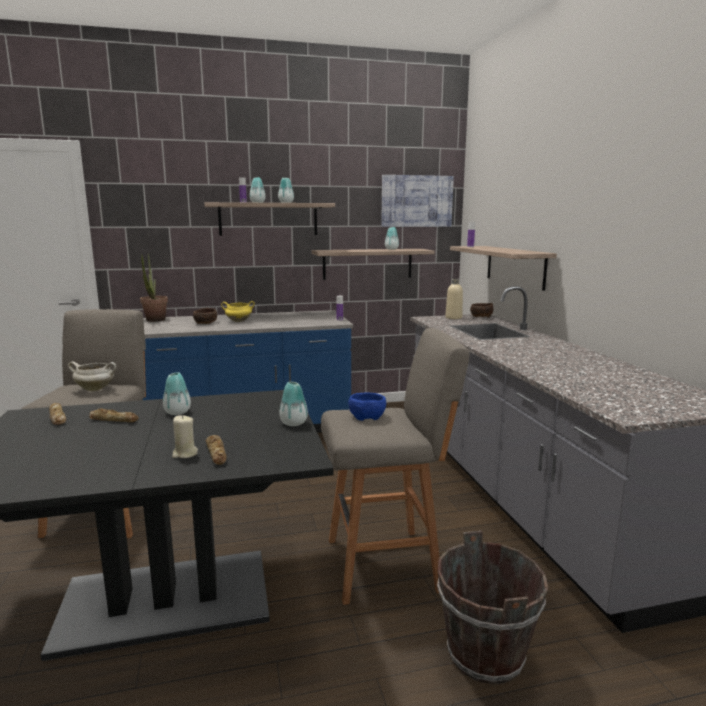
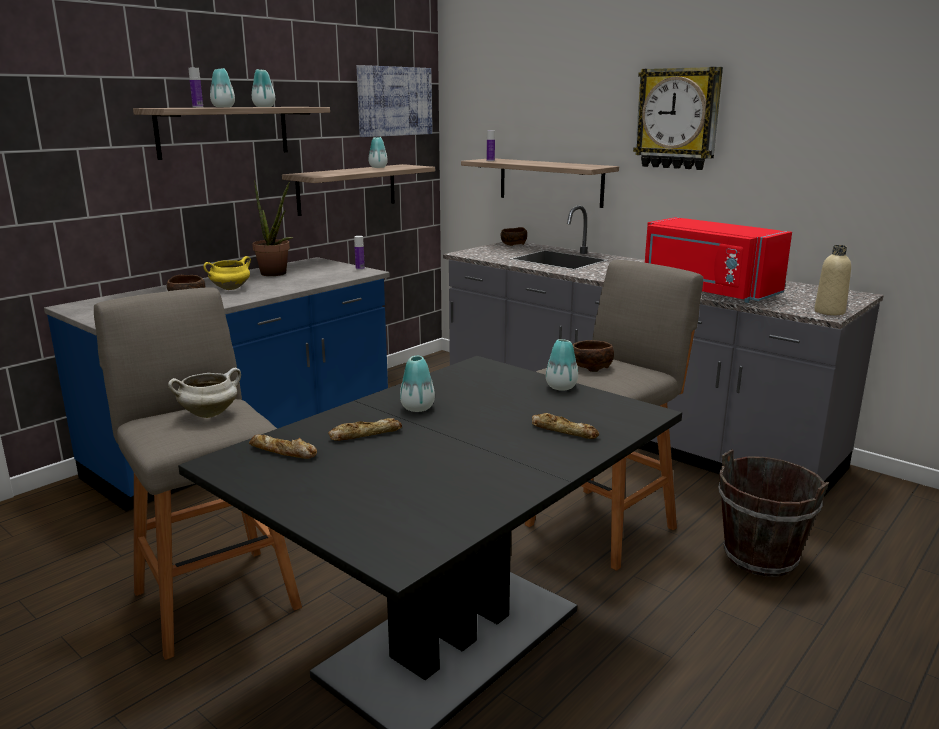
camera: 35 degrees left, 5 degrees up
(154, 320) = (91, 306): potted plant -> potted plant (276, 274)
(185, 454) = (536, 440): beige candle -> none
(366, 416) = (590, 366): blue bowl -> brown bowl
(453, 317) = (490, 249): beige bottle -> beige bottle (829, 312)
(552, 373) = (706, 291): none -> red microwave
(598, 208) = (678, 119): none -> wall clock

